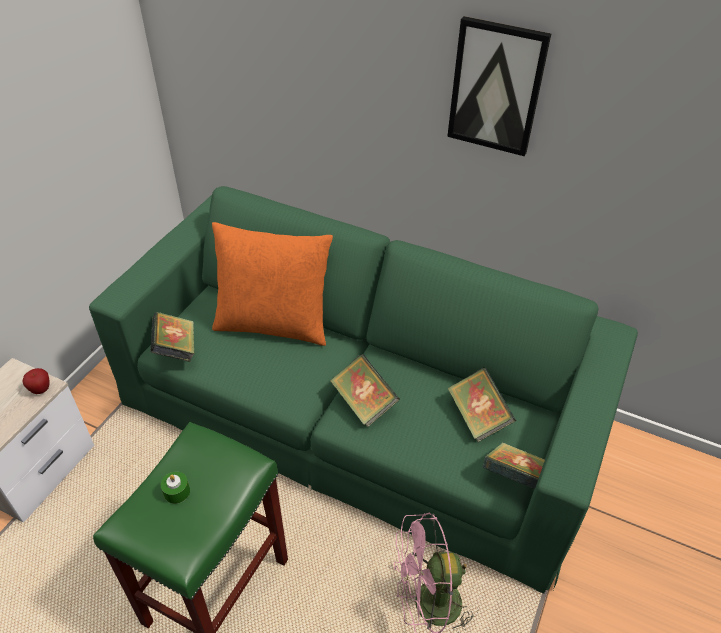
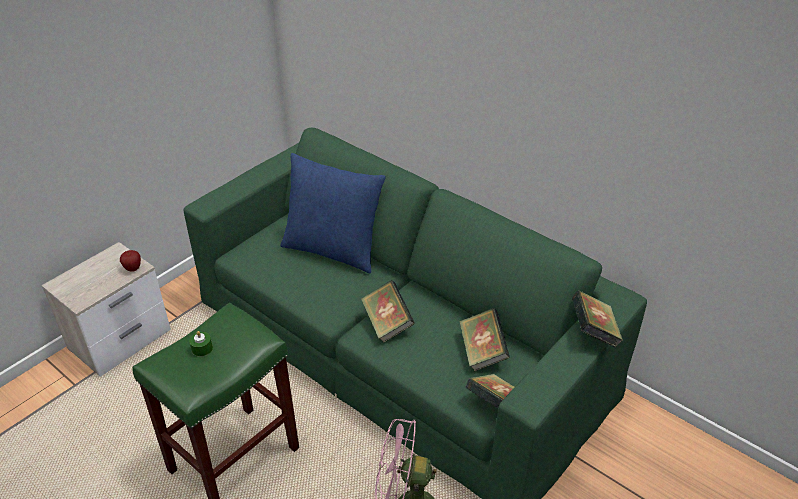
camera: 15 degrees right, 5 degrees down
(176, 349) = (247, 256): book -> book (593, 332)
(274, 324) = (333, 249): orange pillow -> blue pillow
(496, 87) = (528, 64): picture -> none

